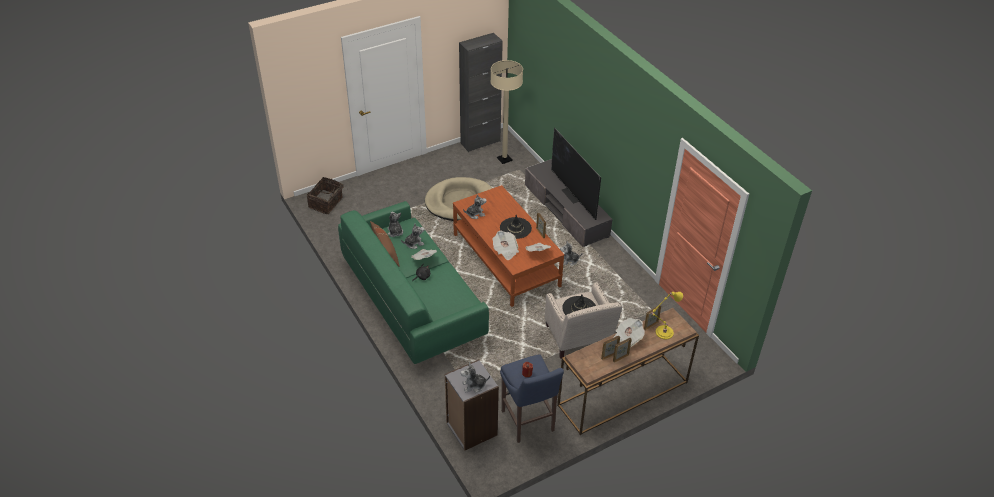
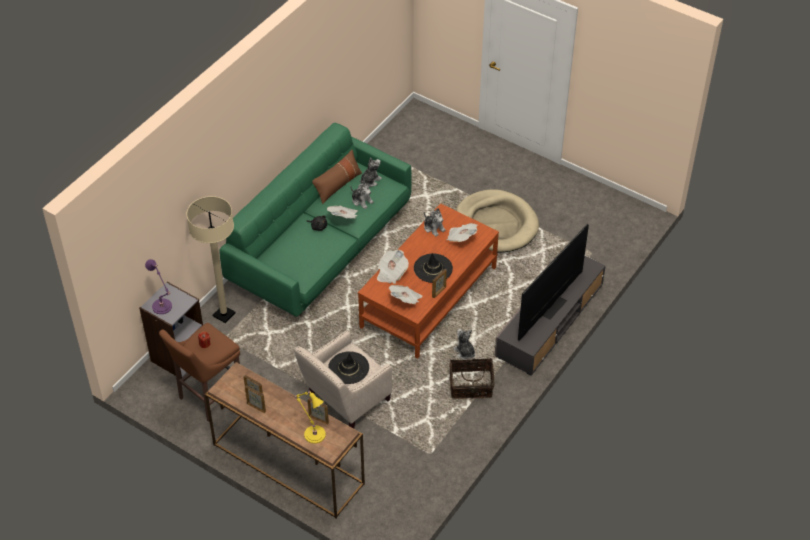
camera: 65 degrees right, 5 degrees up
(326, 203) = (419, 124): basket -> basket (471, 387)
(474, 385) = (162, 307): plush toy -> purple table lamp
(480, 142) = (616, 200): black cabinet -> none
(504, 159) = (601, 233): beige floor lamp -> beige floor lamp (224, 314)
(528, 423) = (208, 398): blue stool -> brown stool
(626, 339) = (287, 404): newspaper -> newspaper (461, 238)

